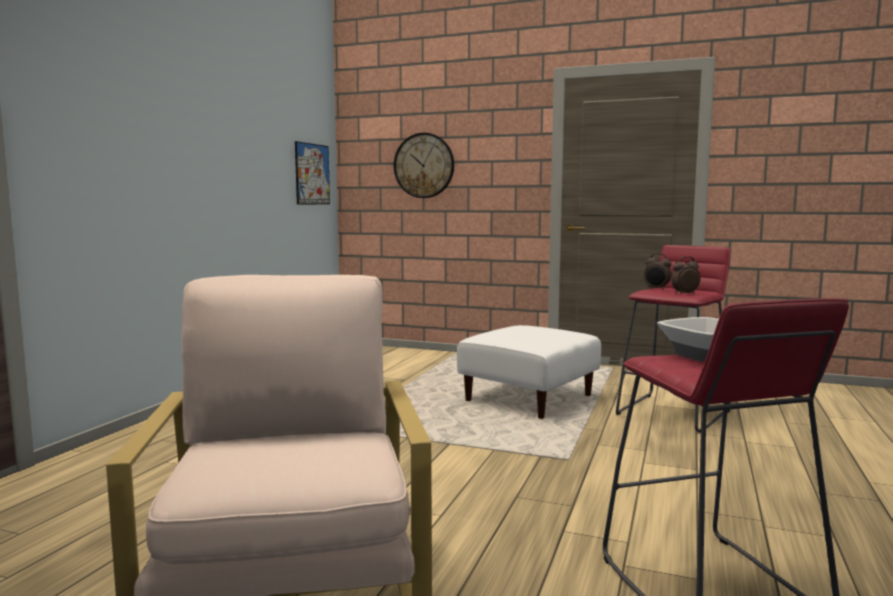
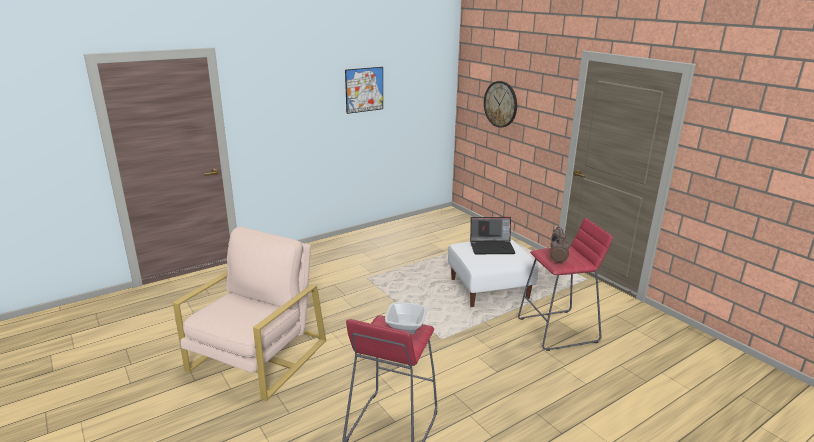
camera: 35 degrees right, 15 degrees up
(312, 174) = (431, 102): picture -> picture (364, 90)
(521, 331) = (492, 247): none -> laptop

